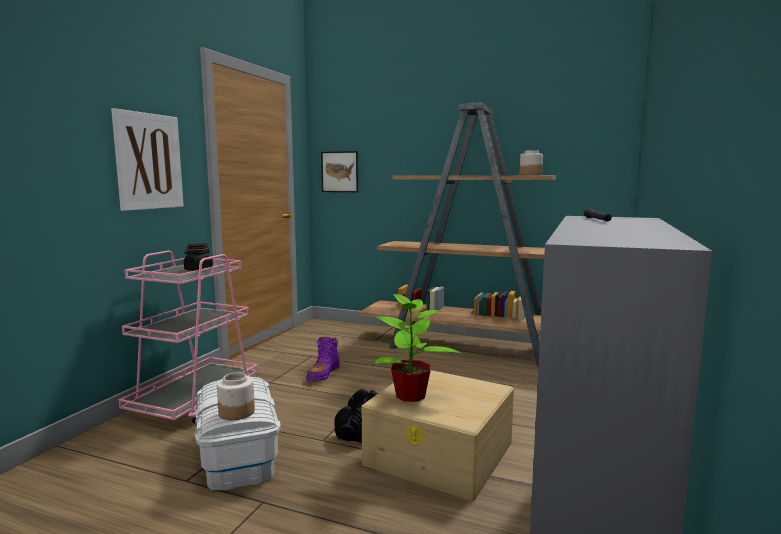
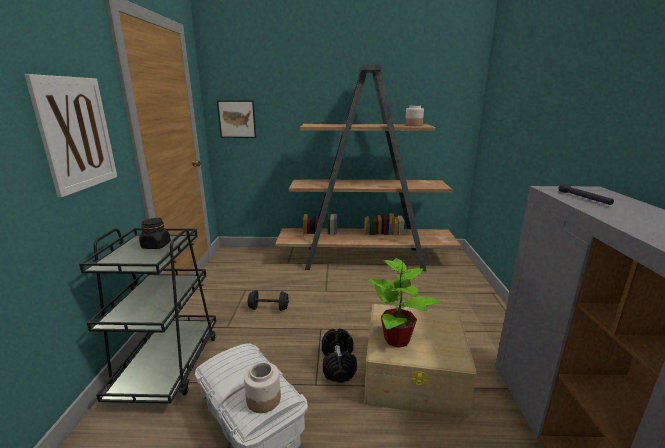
camera: 20 degrees left, 10 degrees up
(196, 401) = (168, 366): pink cart -> black cart
(323, 374) = (268, 308): purple boot -> black dumbbell

